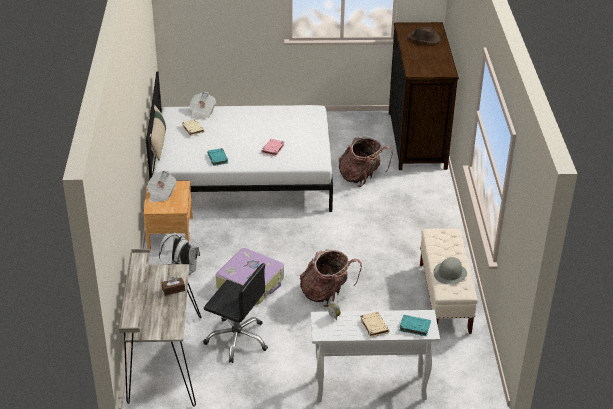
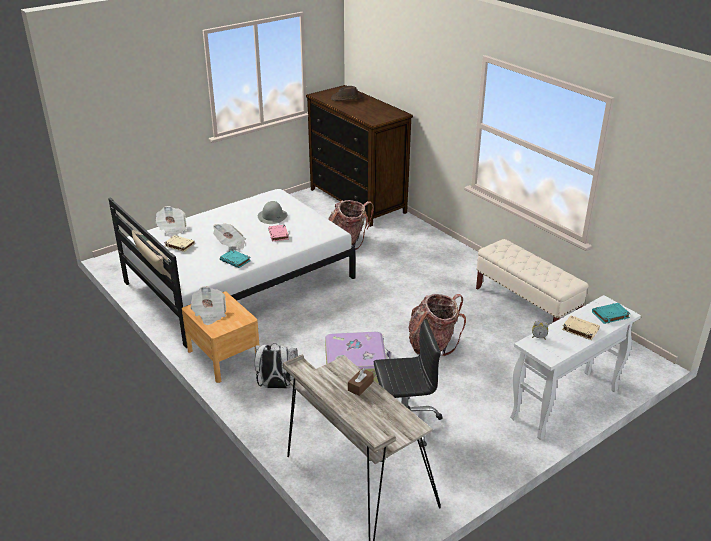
camera: 35 degrees left, 5 degrees down
(229, 143) = (230, 244): none -> newspaper
(450, 273) = (545, 272): grey hat -> grey hat (272, 216)

